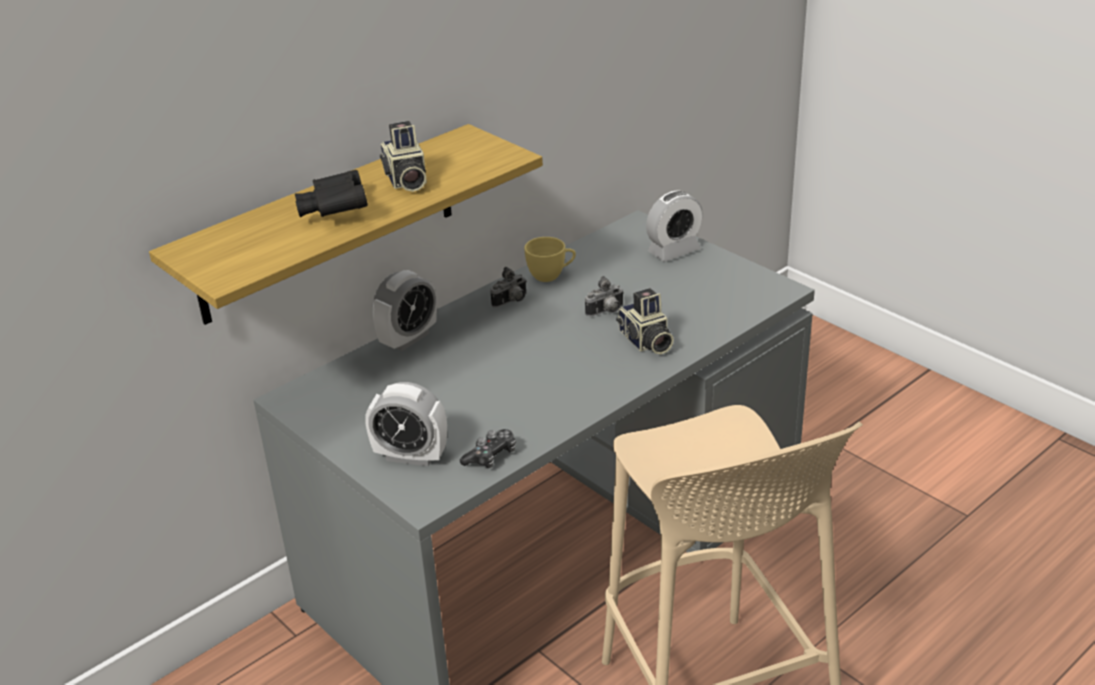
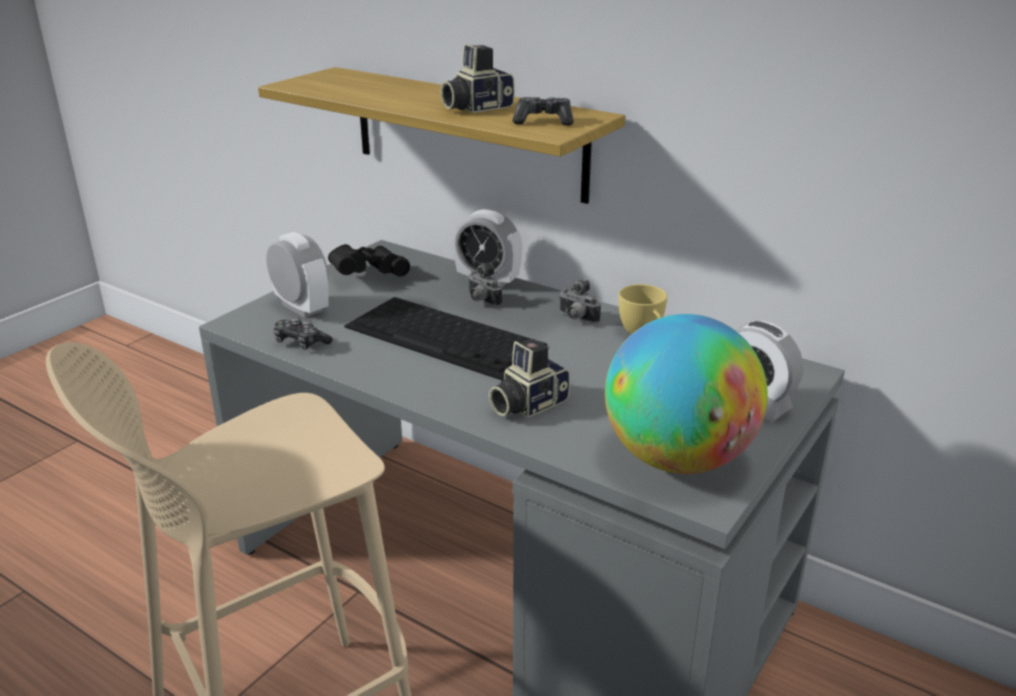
camera: 75 degrees right, 5 degrees down
(334, 211) = (407, 96): black binoculars -> black binoculars (367, 274)
(410, 456) = (301, 308): alarm clock -> alarm clock turned 135 degrees clockwise
(471, 156) = (543, 121): none -> game controller
(514, 371) = (446, 336): none -> keyboard
(606, 312) = (581, 373): camera -> camera (481, 301)
(734, 291) = (678, 459): none -> globe

